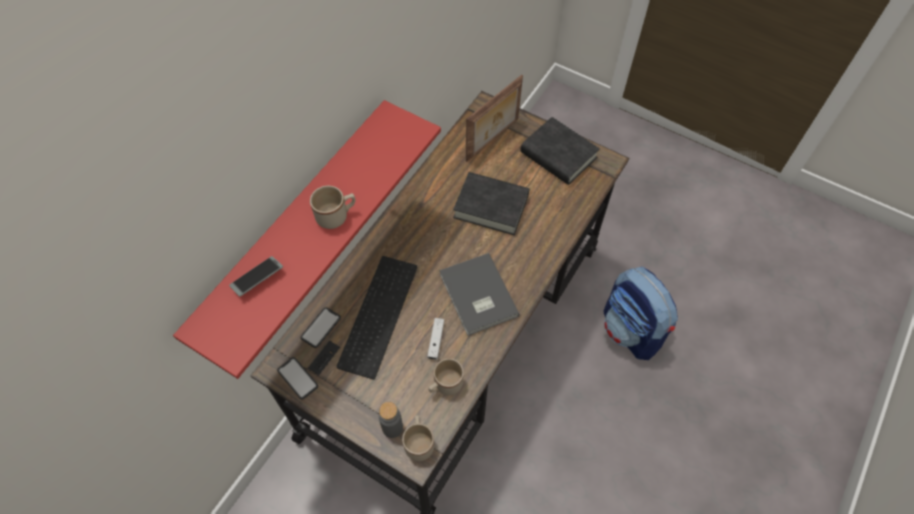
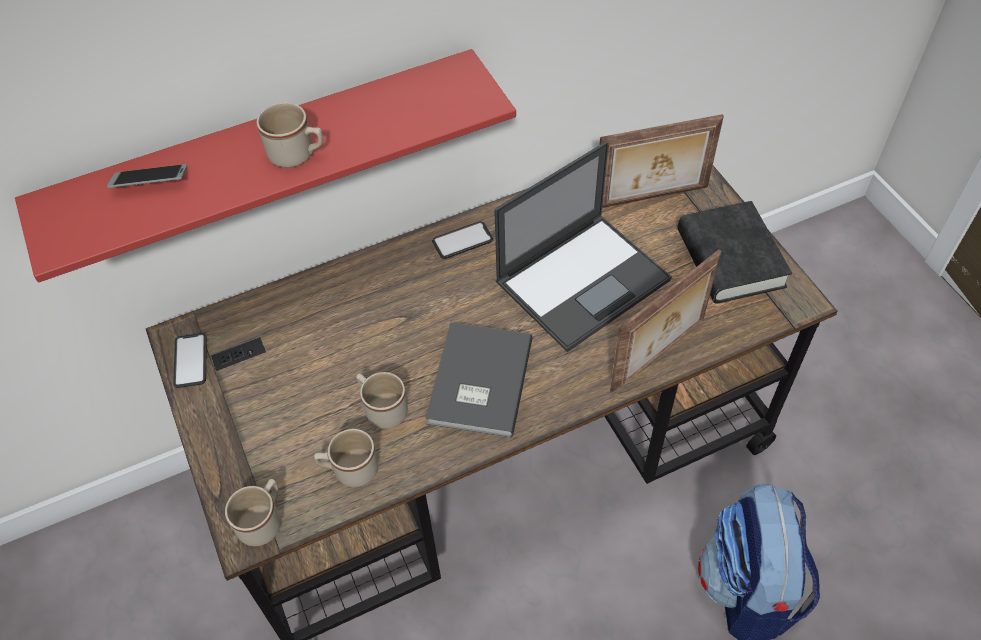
camera: 35 degrees right, 5 degrees down
(321, 328) = (261, 317): phone -> phone (462, 241)
(376, 313) = (337, 335): keyboard -> none
(392, 427) = (247, 483): grey bottle -> none
(436, 341) = (382, 408): white game controller -> beige mug
(491, 206) = (584, 280): black book -> laptop
(560, 228) = (659, 354): none -> picture frame

